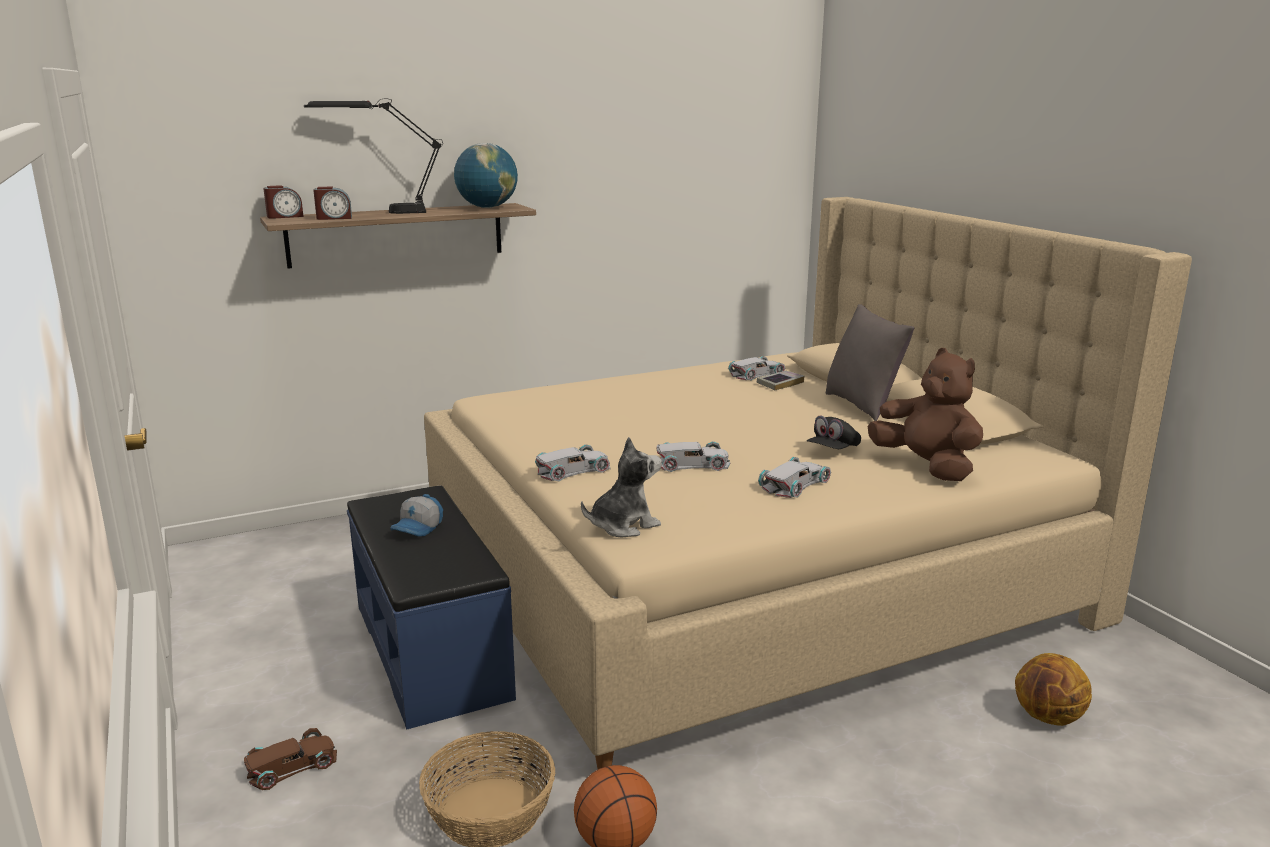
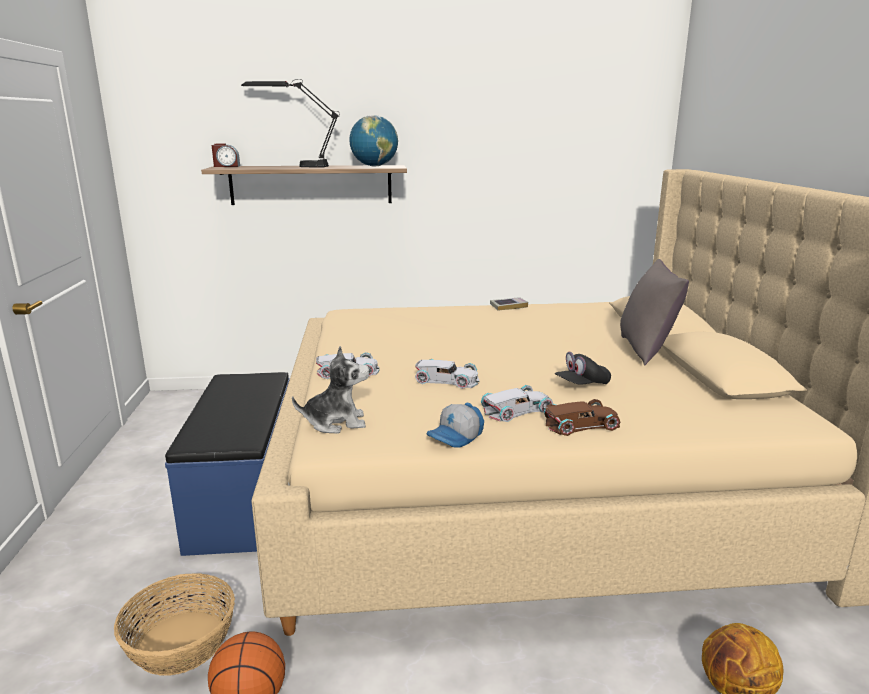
camera: 20 degrees right, 0 degrees up
(293, 766) = (88, 565): brown toy car -> brown toy car (582, 424)
(334, 218) = (254, 168): alarm clock -> none
(418, 528) = (238, 401): cap -> cap (456, 437)
(757, 374) = (576, 315): white toy car -> none
(780, 383) = (588, 324): book -> book (508, 306)
(926, 467) = (659, 412): brown plush toy -> none

